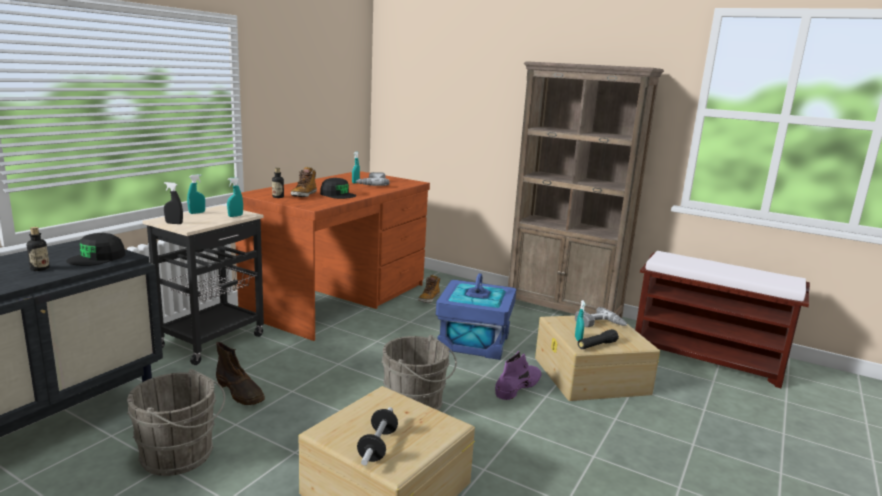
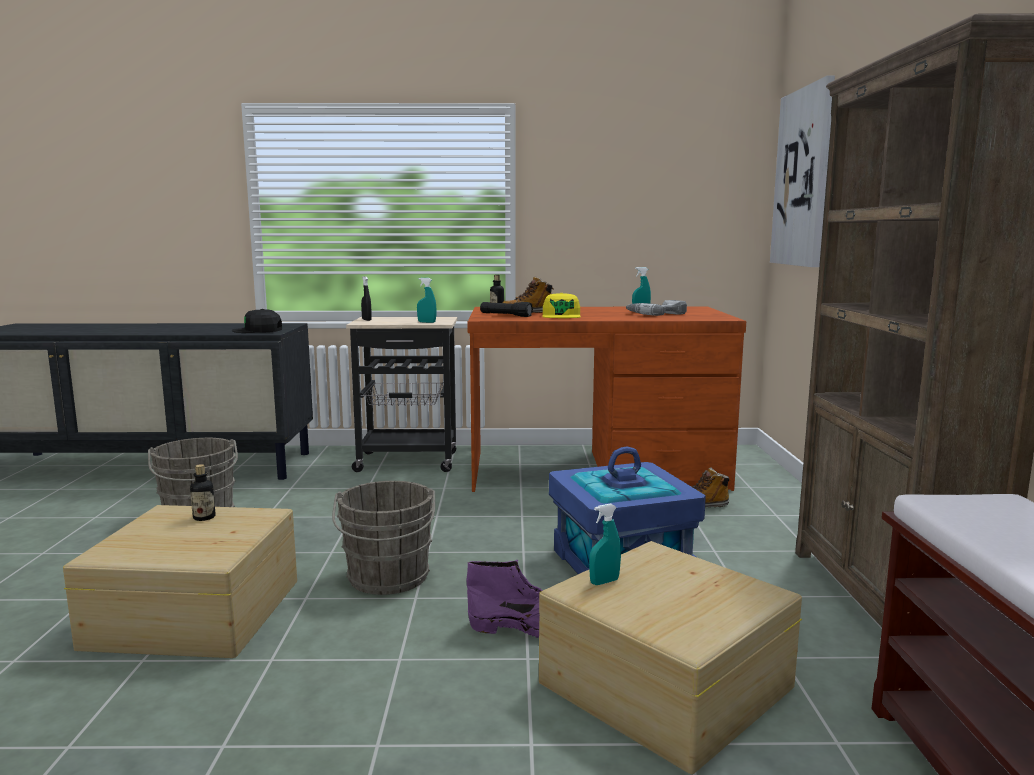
camera: 60 degrees right, 5 degrees down
(40, 268) = (214, 329): bottle -> bottle (204, 517)
(197, 213) = (413, 317): turquoise spray bottle -> none
(240, 392) = (325, 500): brown boot -> none
(338, 195) = (561, 316): black cap -> yellow cap
(377, 446) = (145, 537): dumbbell -> none
(414, 88) = (803, 178): none -> picture
(597, 345) = (603, 601): black flashlight -> black flashlight (505, 315)
(600, 324) = (710, 588): power drill -> none

